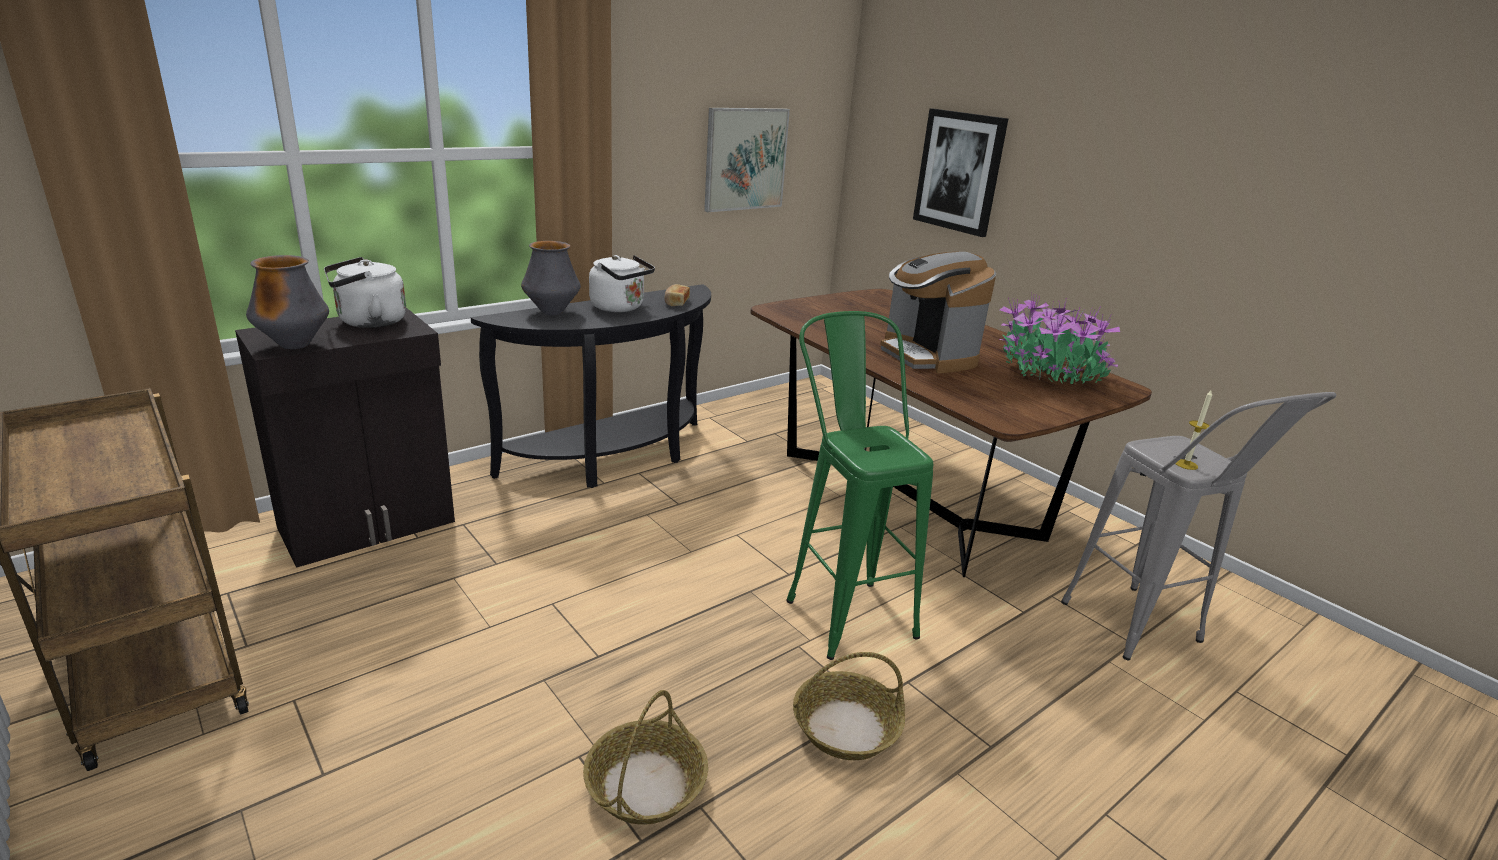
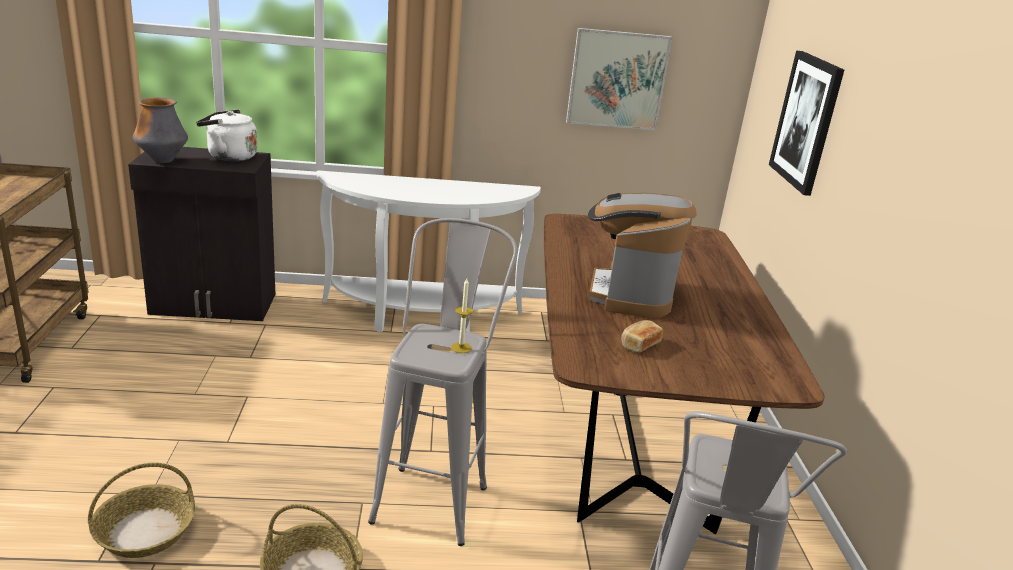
camera: 35 degrees right, 0 degrees up
(552, 312) = (377, 180): vase -> none
(615, 459) = (422, 318): black console table -> white console table
(620, 308) = (433, 188): white kettle -> none
(676, 302) = (485, 195): bread -> bread (639, 344)
(841, 607) = (435, 492): green stool -> grey stool
(1049, 374) = (728, 347): potted plant -> none
(1186, 464) = (721, 476): candle -> candle (461, 348)

